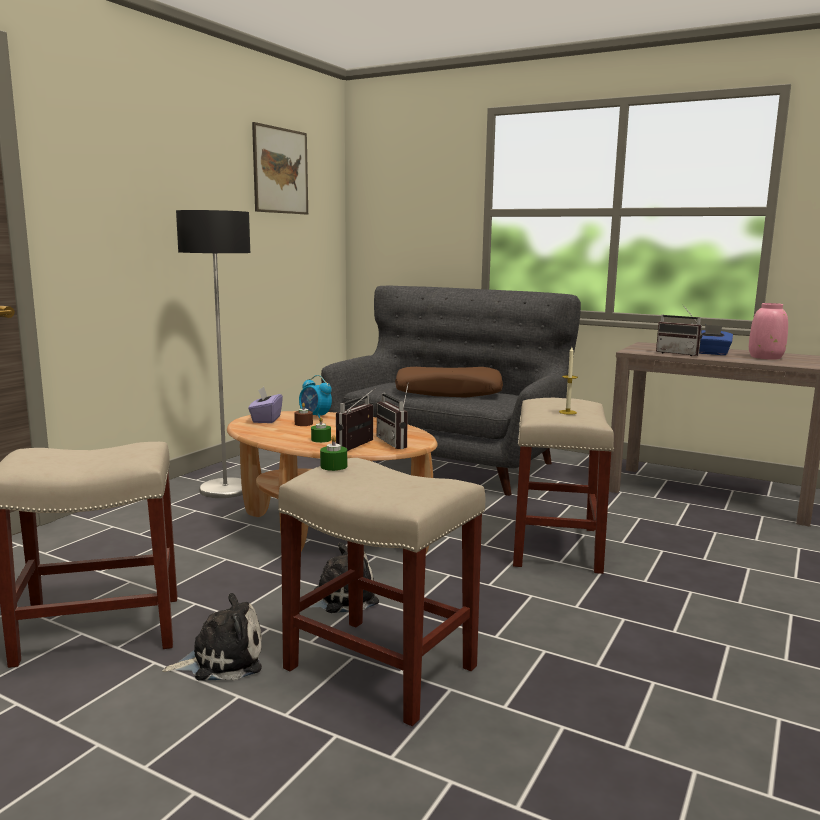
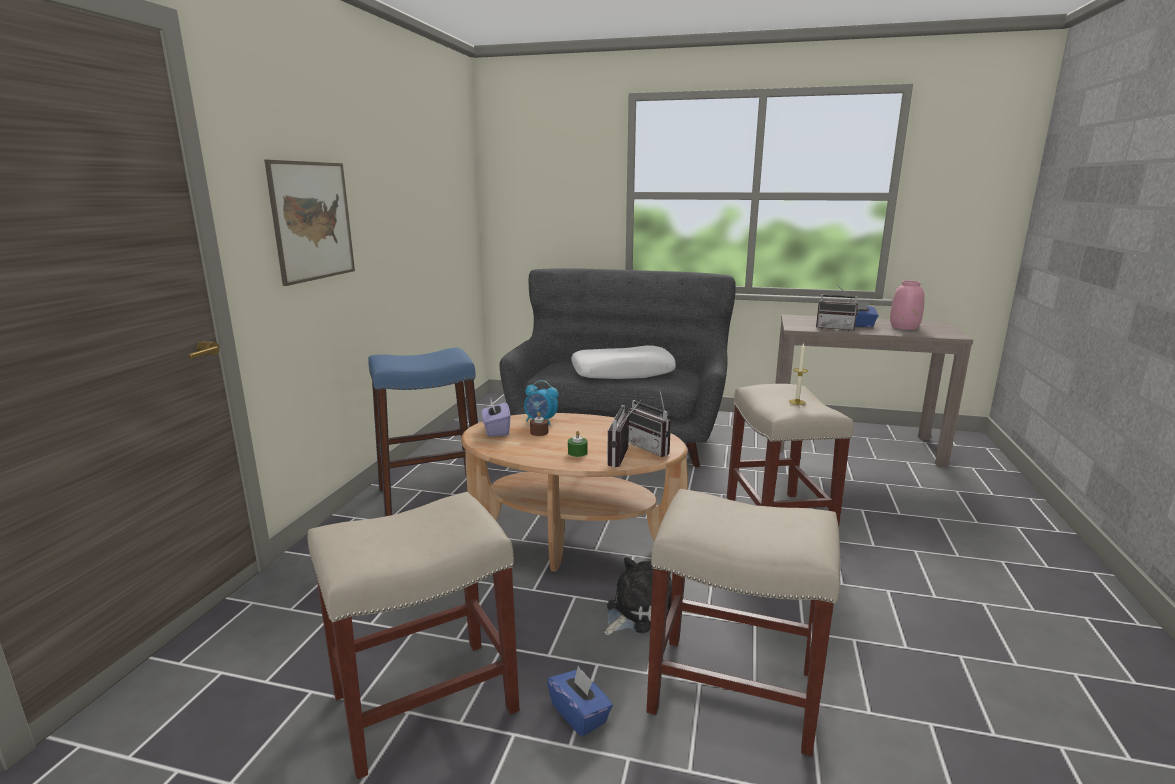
camera: 15 degrees left, 5 degrees up
(222, 659) = (579, 714): plush toy -> blue tissue box
(226, 489) = (431, 495): floor lamp -> blue stool
(280, 171) = (430, 156): picture -> picture (312, 221)
(333, 466) = (689, 509): green candle -> none
(448, 392) = (622, 373): brown pillow -> white pillow

